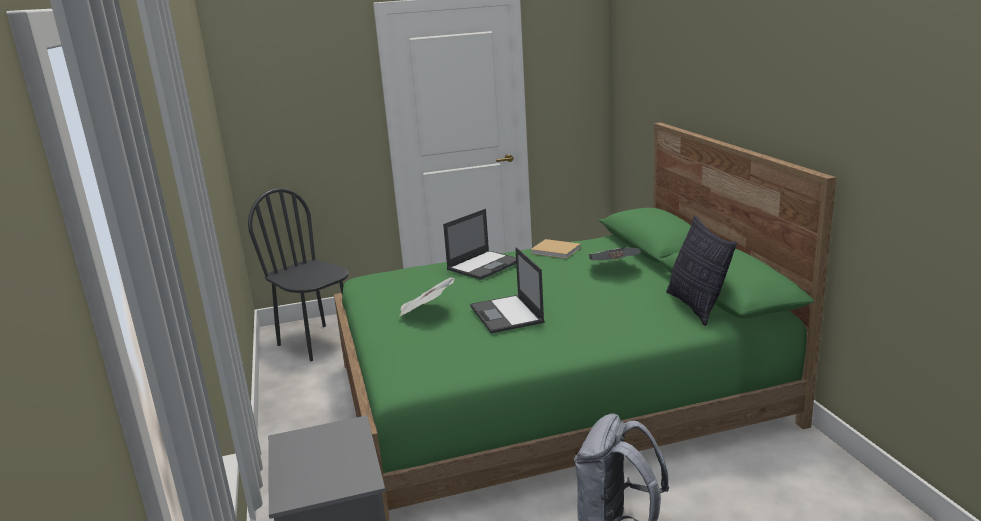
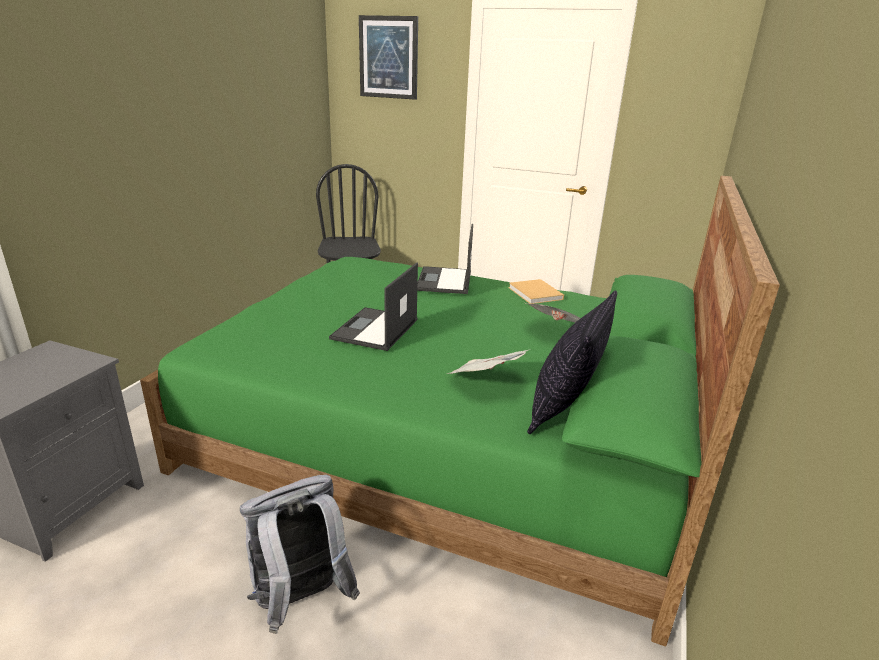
camera: 35 degrees right, 5 degrees up
(290, 71) = (388, 57): none -> picture
(426, 311) = (328, 300): newspaper -> newspaper (486, 381)
(484, 265) = (444, 281): laptop -> laptop turned 105 degrees clockwise

